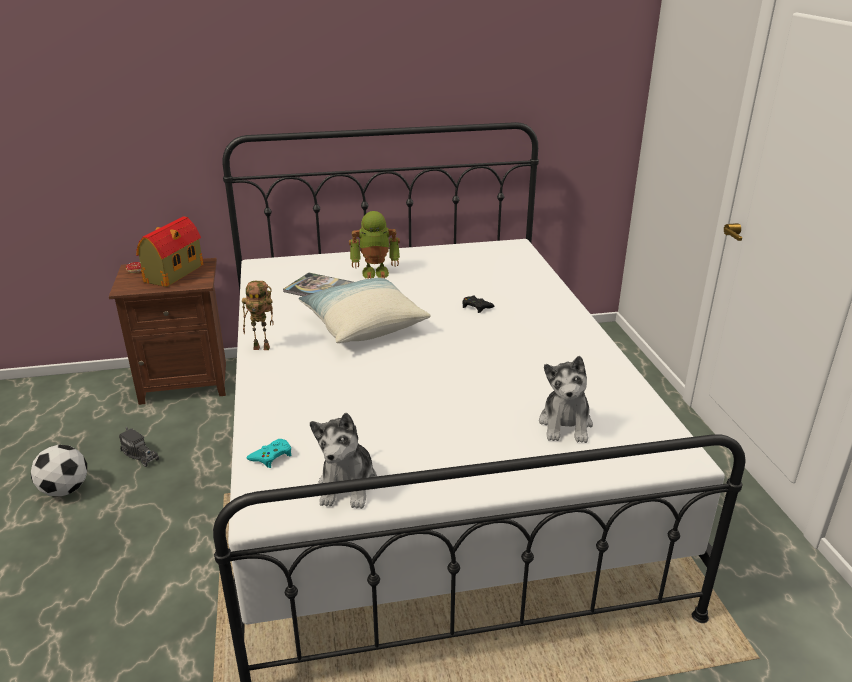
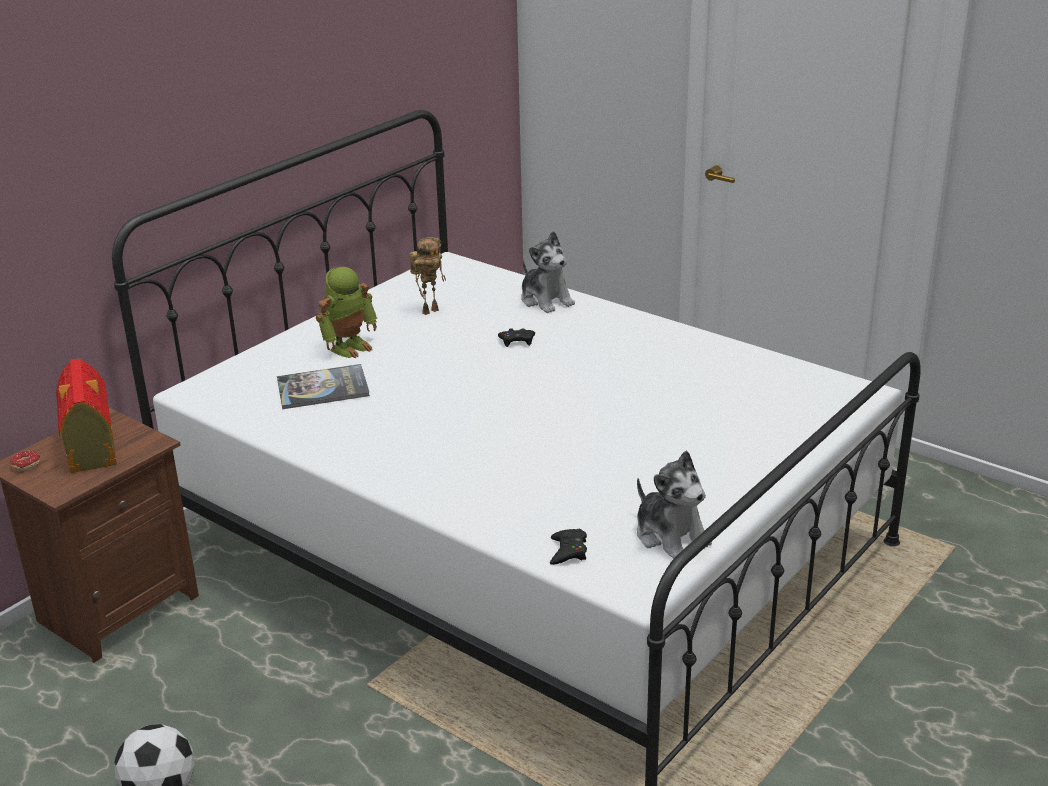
camera: 40 degrees left, 0 degrees up
(139, 454) = (194, 708): toy truck -> none
(263, 347) = (374, 471): toy robot -> toy robot (430, 310)
(271, 456) = (568, 551): turquoise game controller -> black game controller
(363, 325) = (437, 405): pillow -> none
(566, 424) = (752, 407): plush toy -> plush toy (546, 300)

